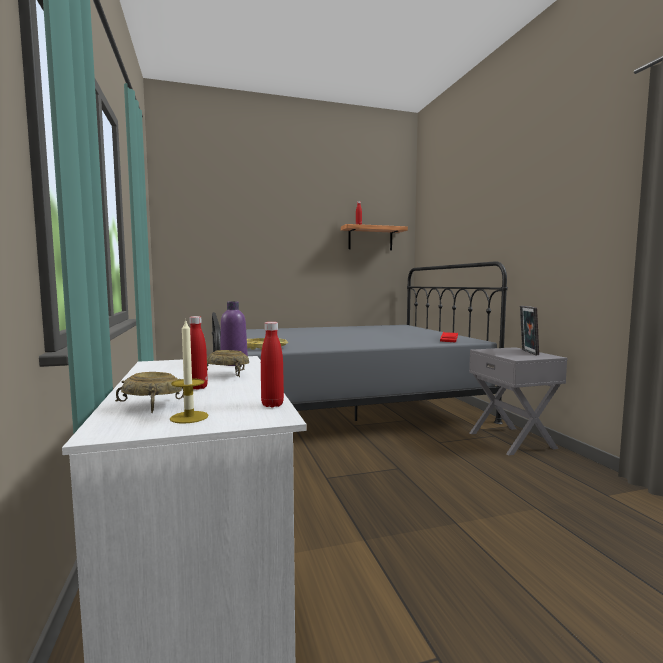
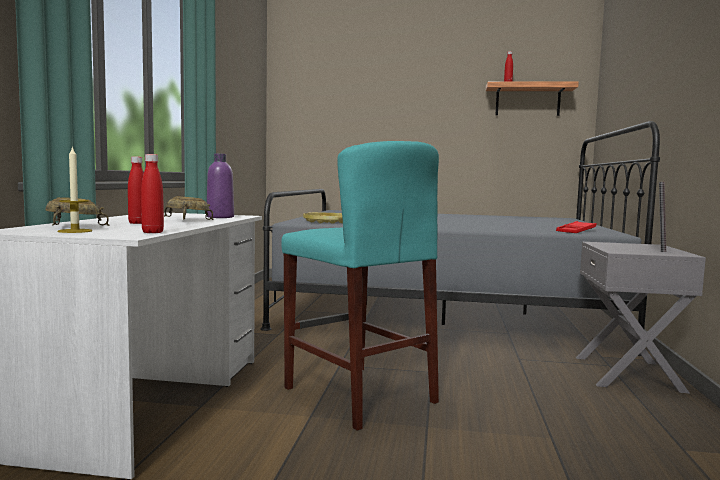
camera: 25 degrees right, 0 degrees up
(375, 505) = (359, 394): none -> turquoise stool

